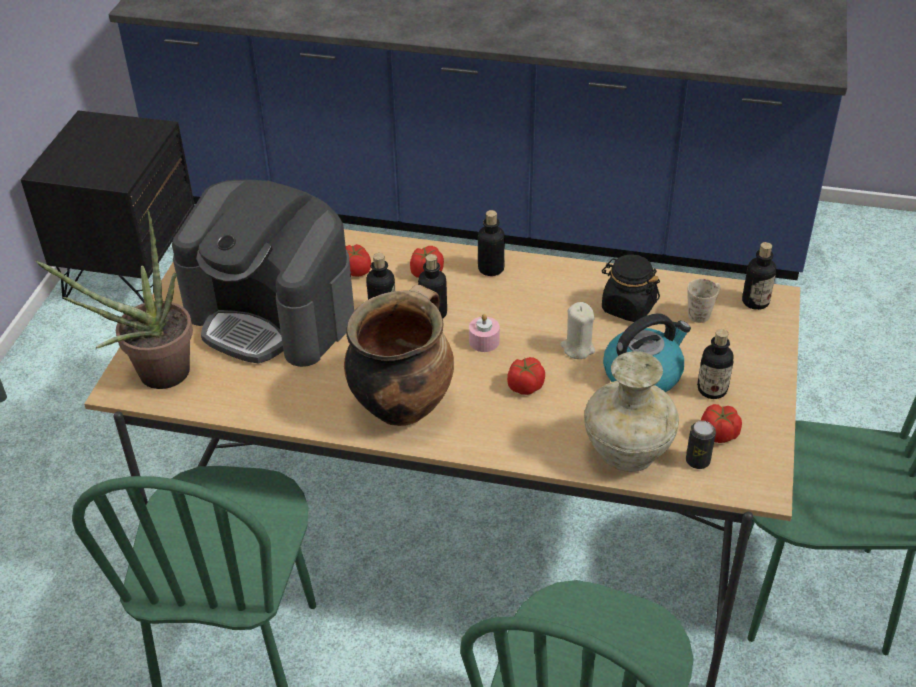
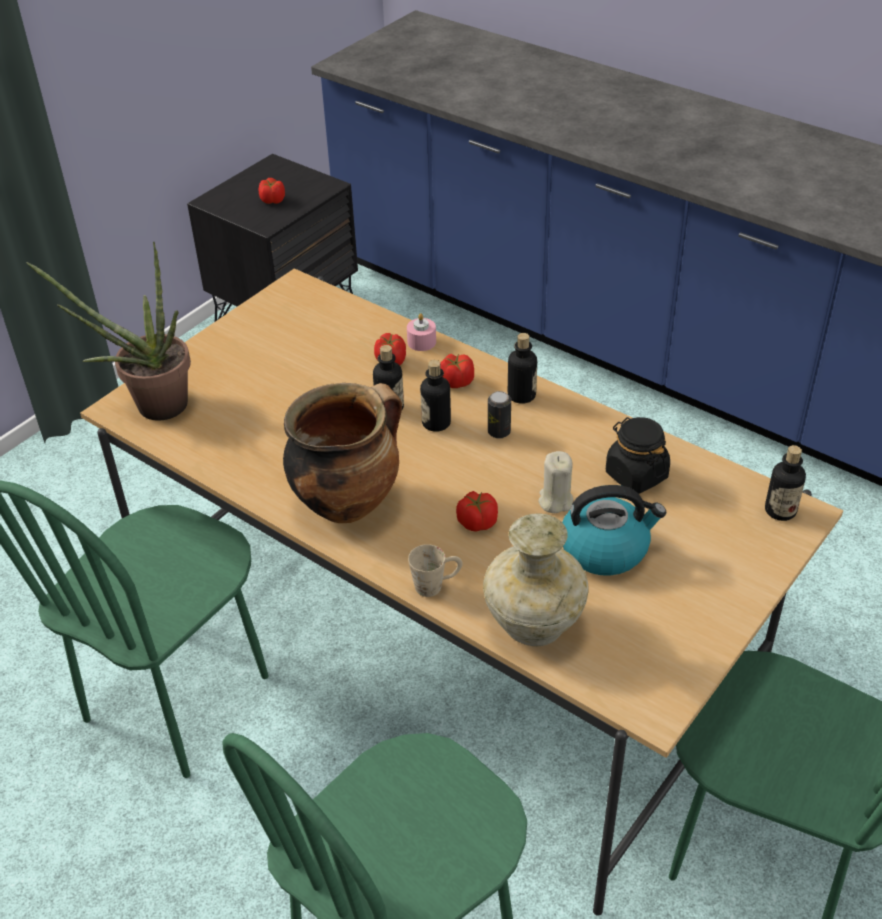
camera: 25 degrees right, 0 degrees up
(272, 315) = (288, 381): coffee machine -> none
(484, 341) = (466, 465): pink candle -> pink candle (421, 342)
(697, 461) = (603, 658): can -> can (499, 432)
(703, 312) = (714, 504): beige mug -> beige mug (436, 584)
(712, 390) = (669, 588): bottle -> none
(719, 434) = (645, 637): tomato -> tomato (273, 200)

